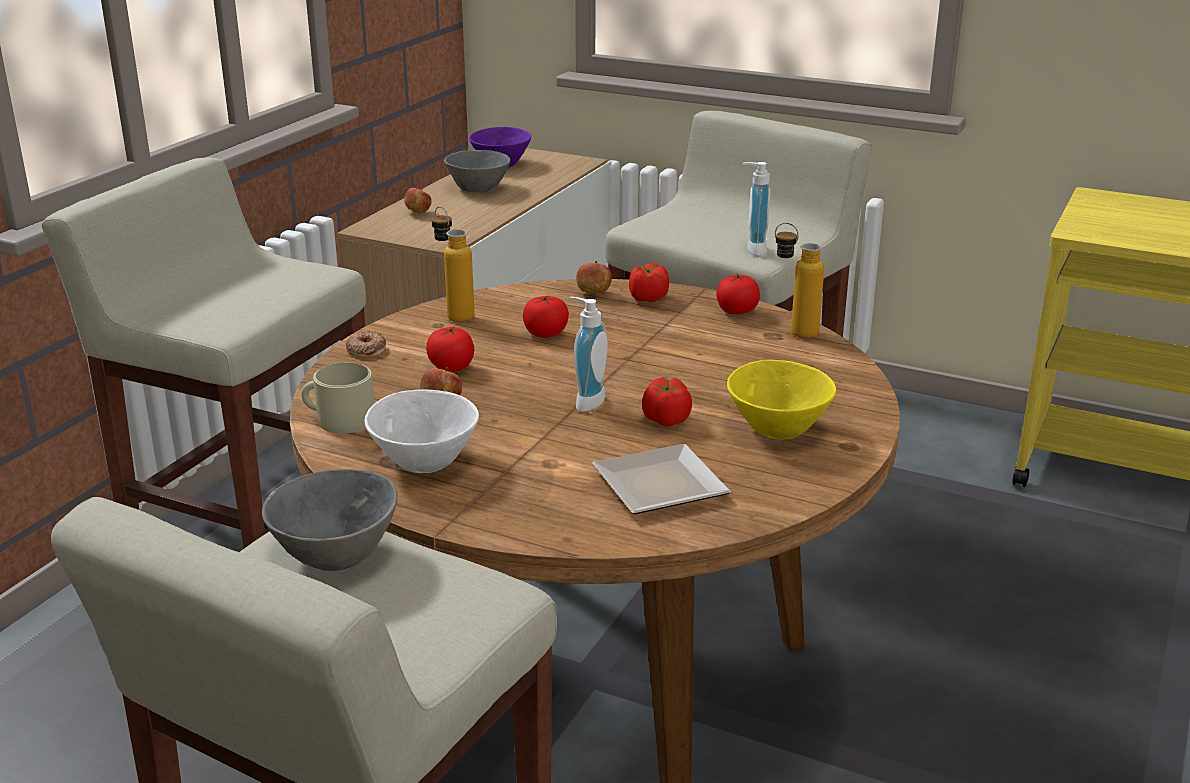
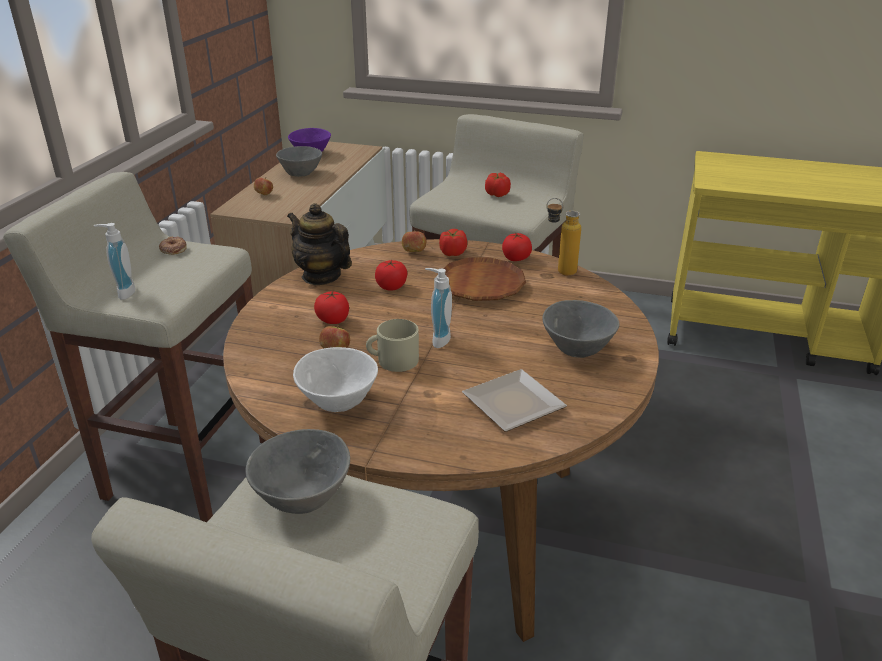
camera: 10 degrees left, 5 degrees up
(339, 419) = (263, 372): beige mug -> beige mug (393, 360)
(366, 349) = (266, 310): donut -> donut (173, 249)
(454, 314) = (321, 276): bottle -> teapot
(666, 420) = (499, 349): tomato -> tomato (497, 194)
(673, 341) = (481, 285): none -> brown plate
(752, 249) = (514, 212): soap dispenser -> soap dispenser (123, 292)
(775, 430) = (575, 350): yellow bowl -> grey bowl

